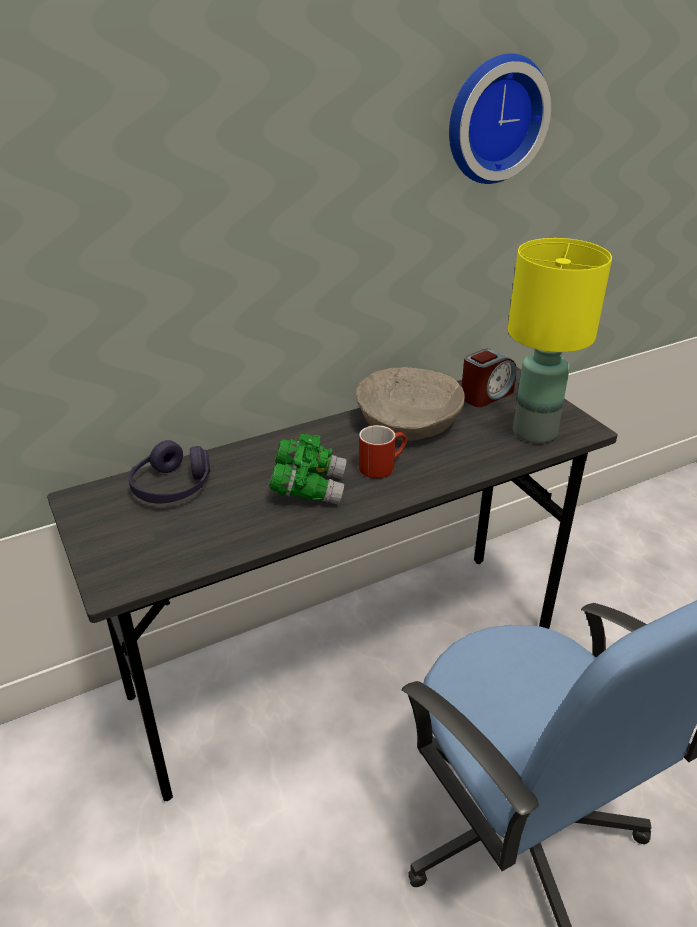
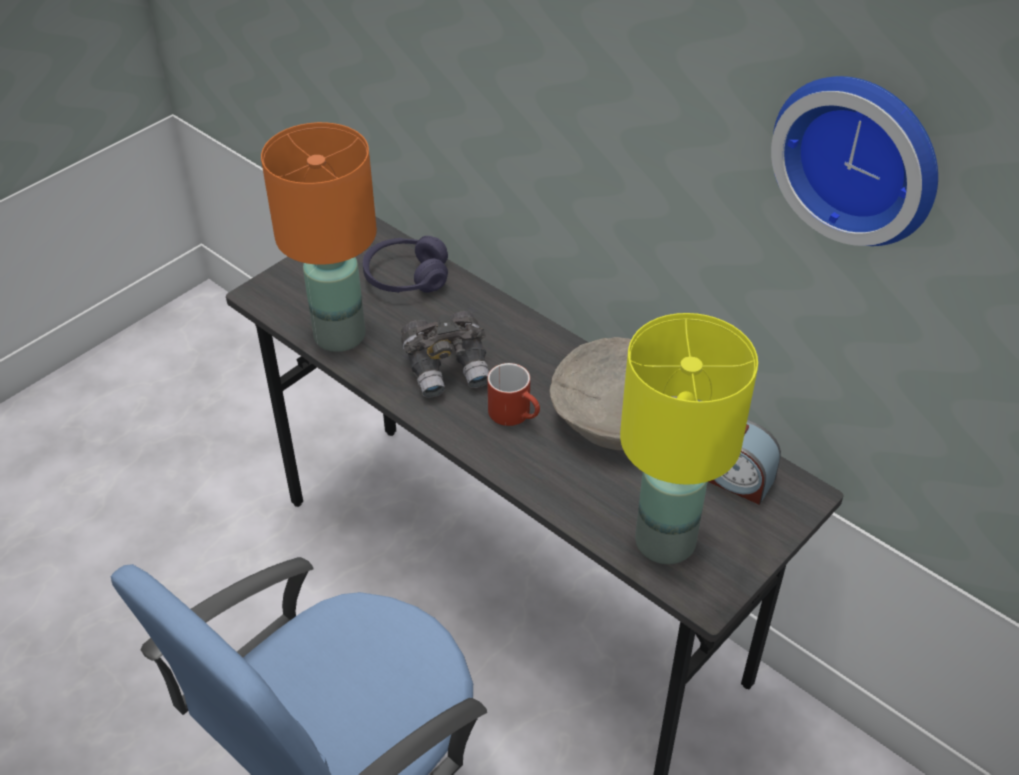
camera: 70 degrees right, 10 degrees up
(221, 542) = (339, 336): none -> orange table lamp
(308, 487) = (448, 368): green binoculars -> grey binoculars

